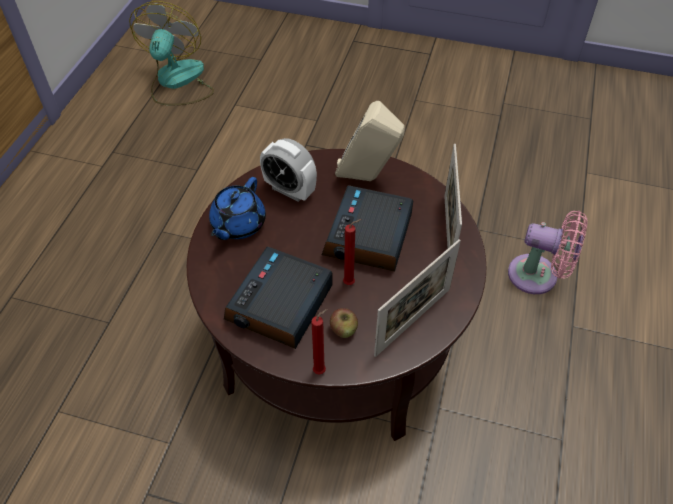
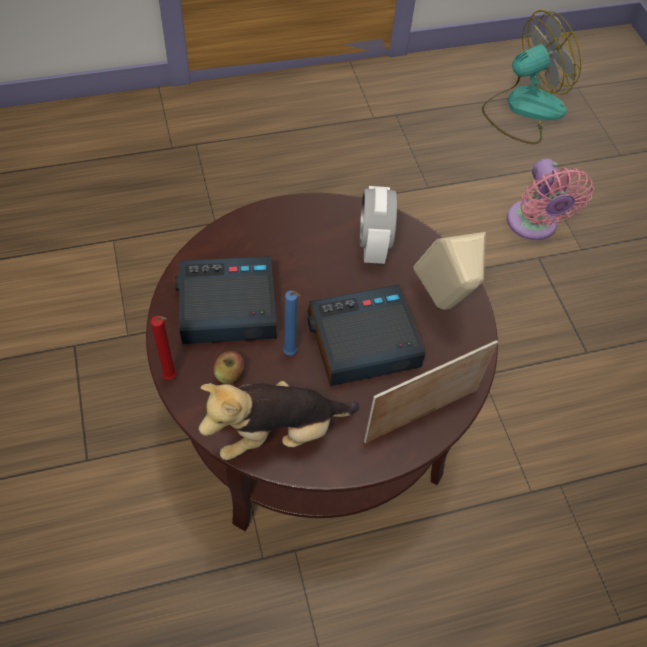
camera: 55 degrees right, 5 degrees up
(237, 224) = (299, 226): blue teapot -> none
(350, 283) = (291, 354): red candle -> blue candle
(413, 321) = (278, 433): picture frame -> plush toy
(538, 276) = (543, 586): pink fan -> pink fan (533, 225)

